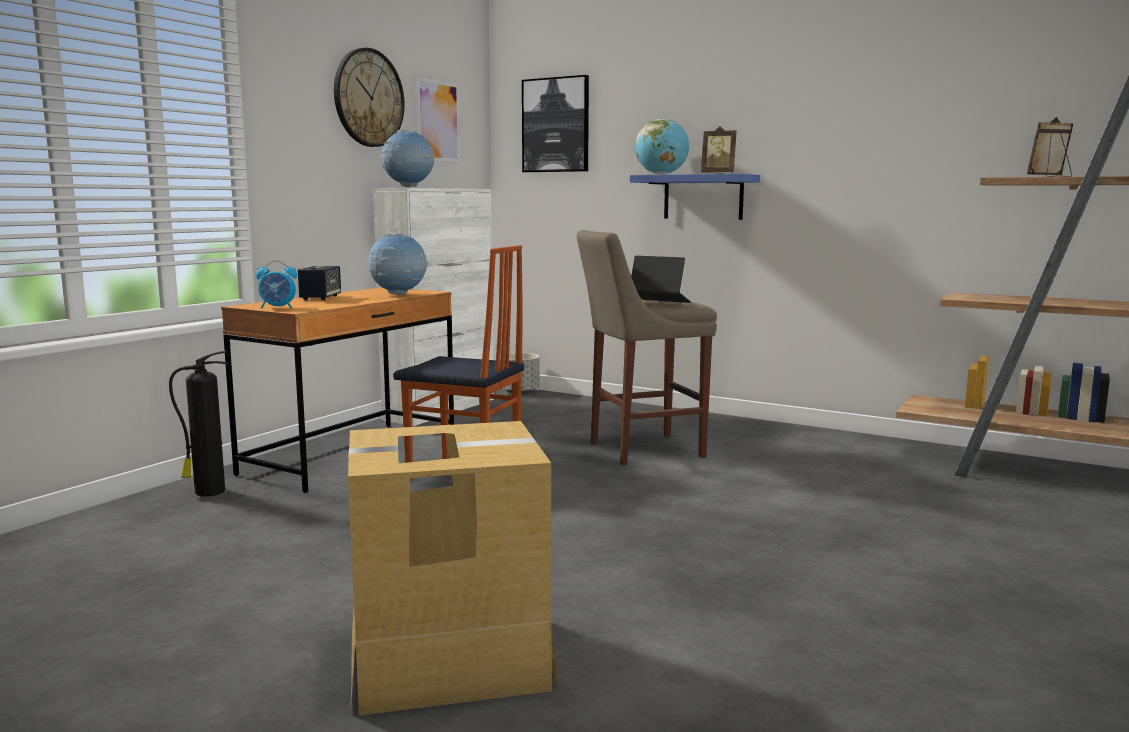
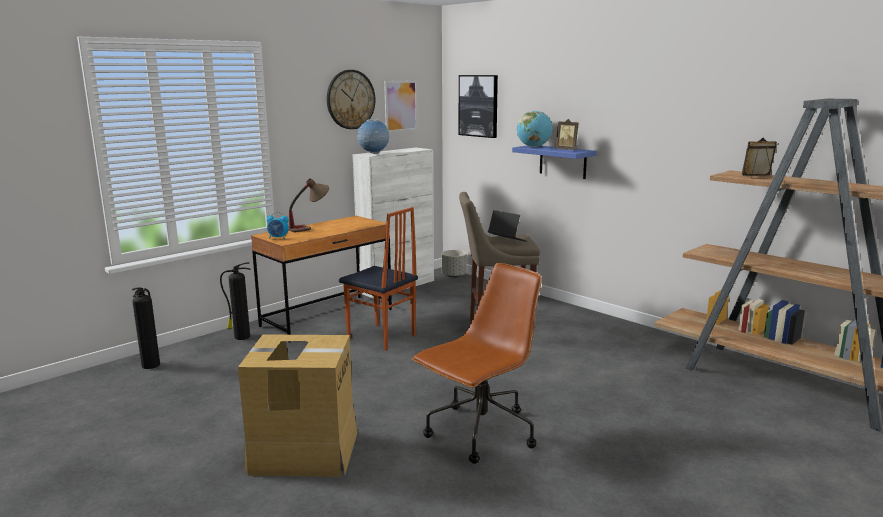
camera: 15 degrees right, 5 degrees up
(43, 548) = (151, 365): none -> fire extinguisher
(320, 298) = (309, 227): speaker -> table lamp
(398, 295) = (355, 226): globe -> none
(743, 590) = (480, 433): none -> brown office chair

